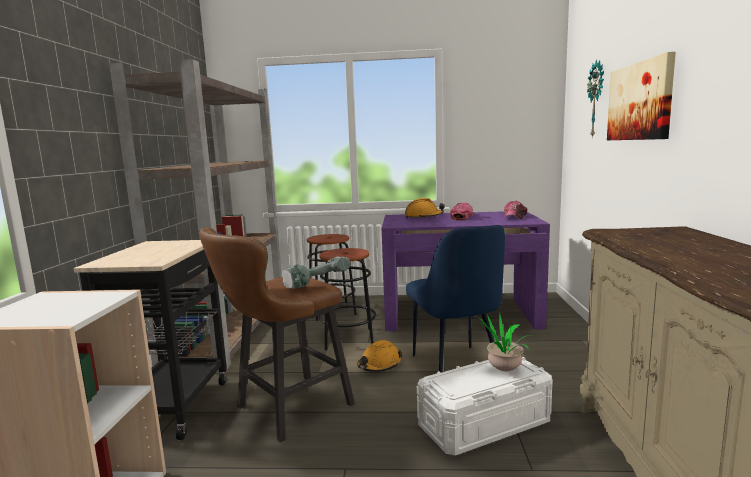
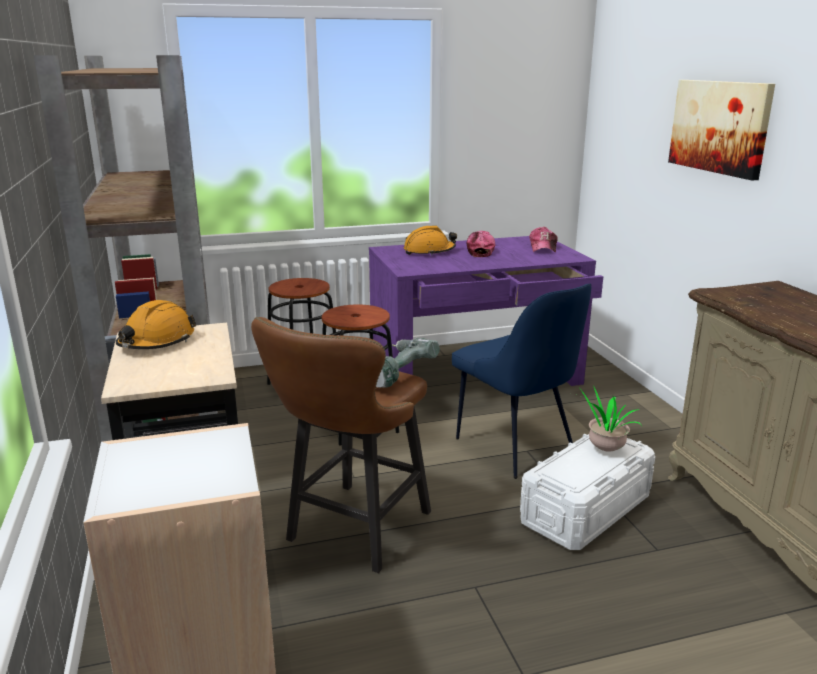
camera: 20 degrees left, 10 degrees up
(379, 365) = (424, 457): orange hard hat -> orange hard hat (157, 342)
(597, 99) = (650, 105): wall clock -> none

